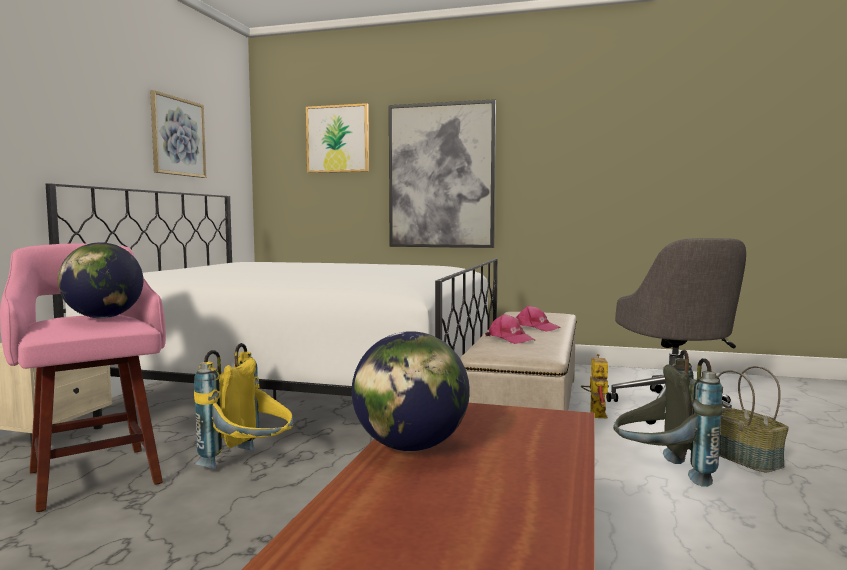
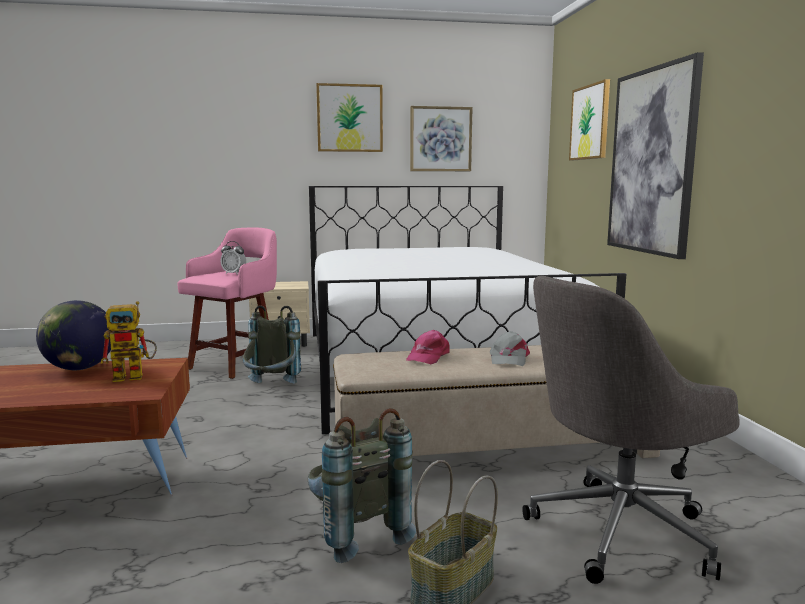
camera: 65 degrees right, 5 degrees up
(89, 91) = (349, 118): none -> picture
(104, 317) = (234, 274): globe -> alarm clock
(250, 464) = (271, 388): yellow backpack -> grey backpack
(535, 327) = (508, 358): pink cap -> grey cap
(595, 413) = (527, 482): toy robot -> toy robot (135, 376)

